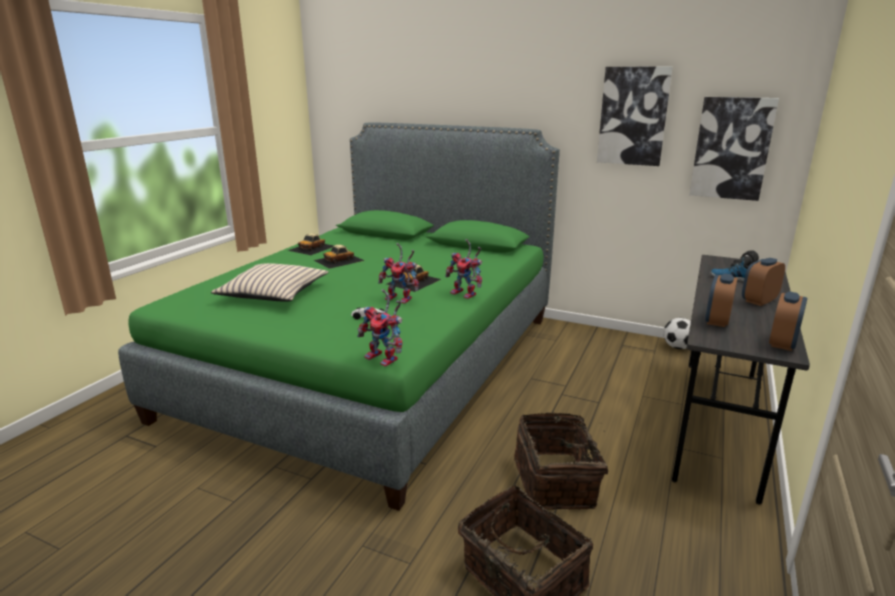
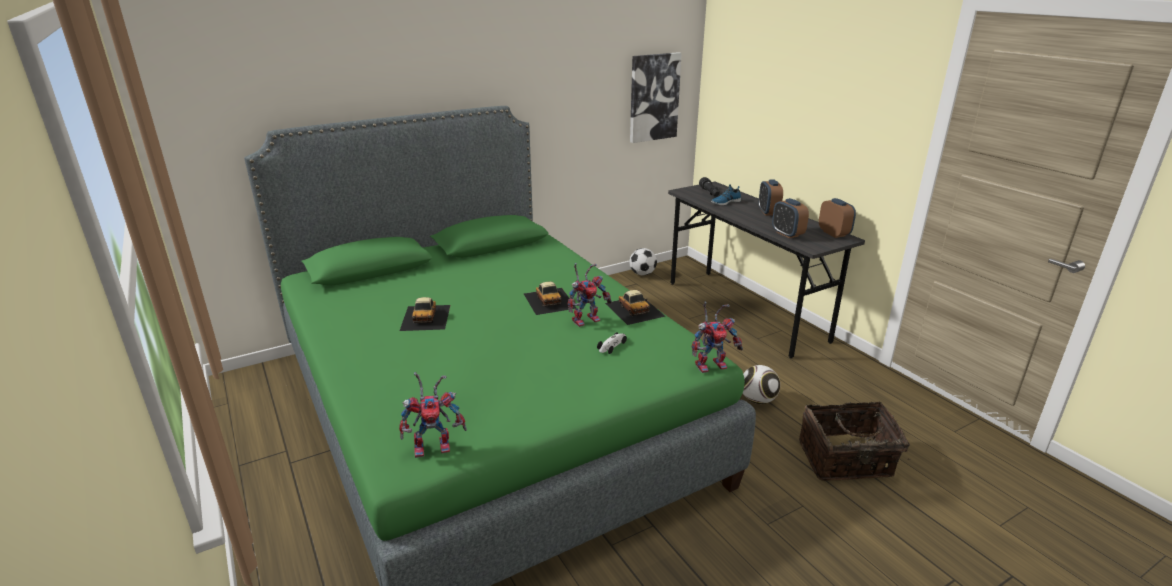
camera: 55 degrees left, 5 degrees up
(273, 293) = (479, 379): beige pillow -> none
(312, 248) = (349, 320): toy car -> toy car (634, 309)
(466, 294) = (612, 290): toy robot -> toy robot (435, 445)
(557, 481) = (758, 400): basket -> football
(633, 116) = (581, 79): picture -> none

